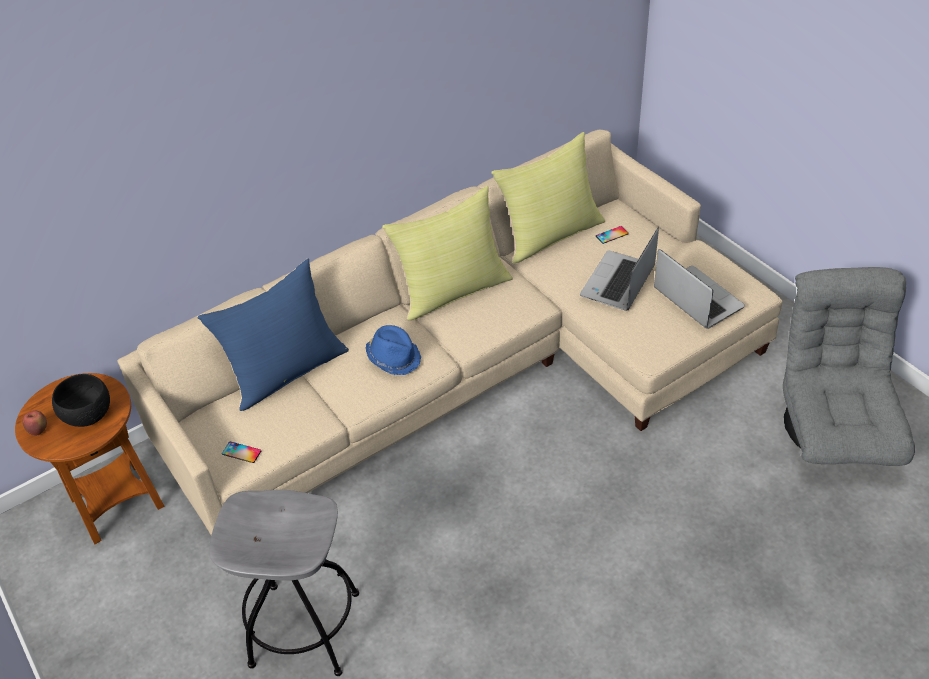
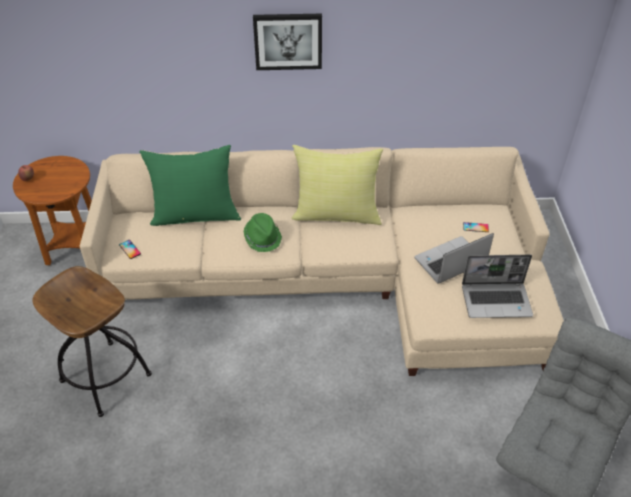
camera: 30 degrees right, 0 degrees up
(88, 416) = (57, 183): black bowl -> none
(286, 371) = (196, 214): blue pillow -> green pillow
(304, 628) = (105, 377): grey stool -> brown stool
(329, 97) = (288, 41): none -> picture
(394, 357) = (263, 238): blue hat -> green hat
(550, 235) = (433, 207): yellow pillow -> none
(696, 298) = (497, 300): laptop -> laptop turned 90 degrees clockwise

